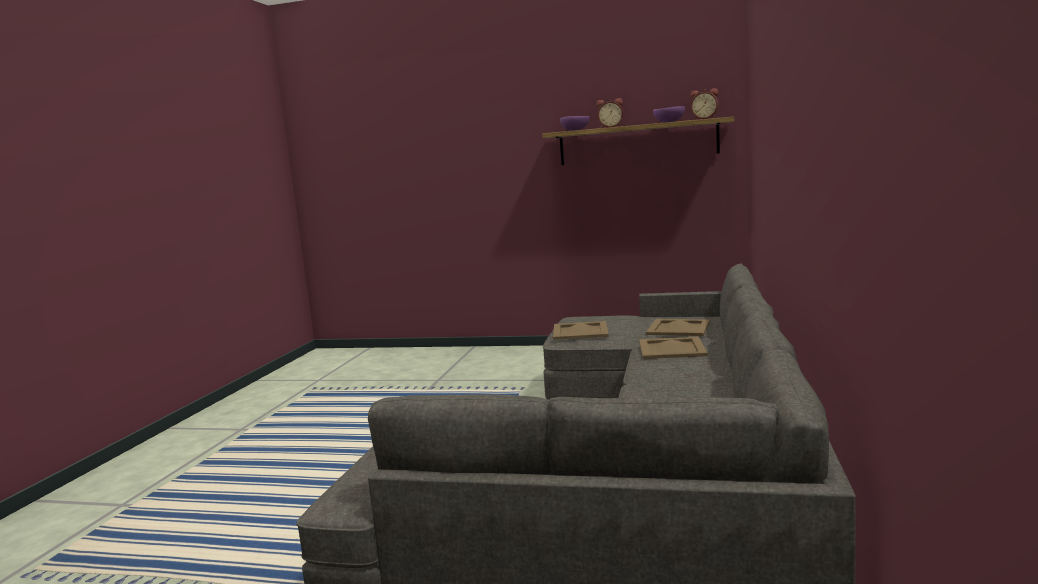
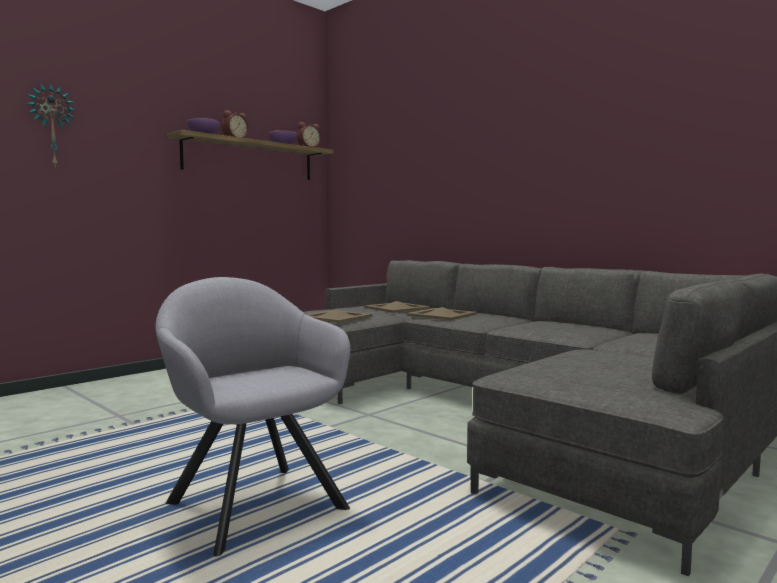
camera: 60 degrees left, 5 degrees down
(336, 464) = (252, 502): none -> grey armchair
(457, 147) = (51, 126): none -> wall clock

